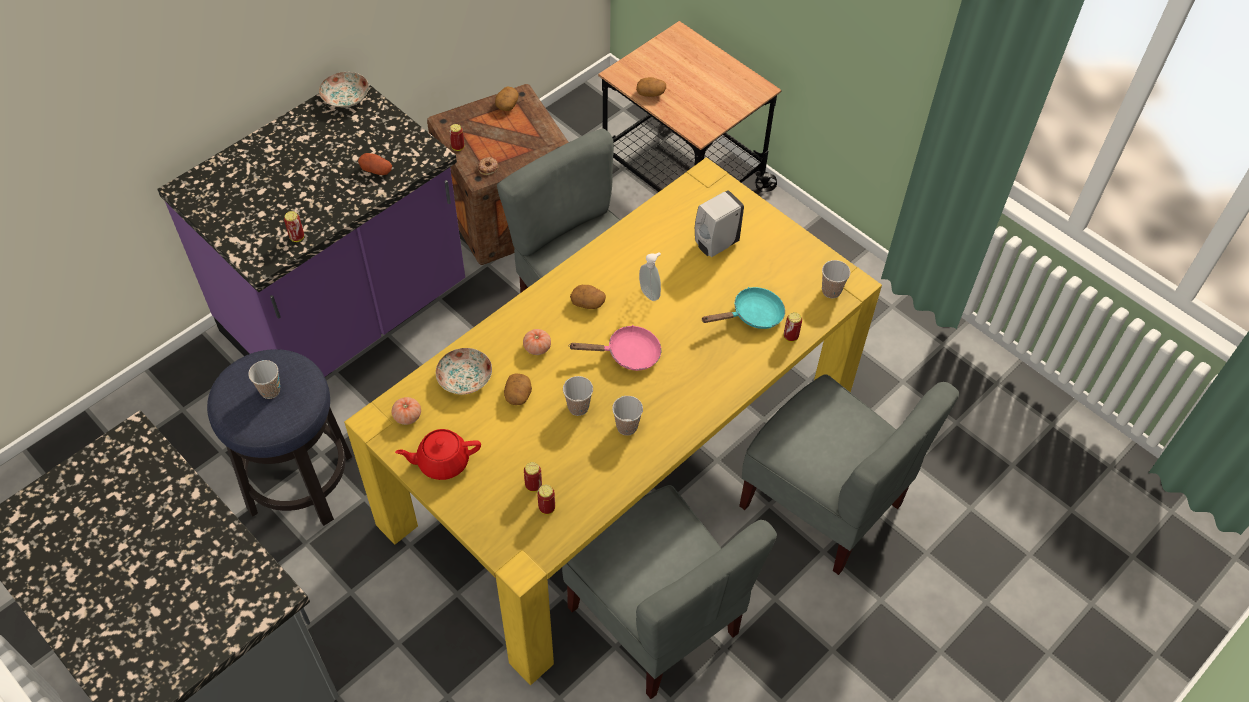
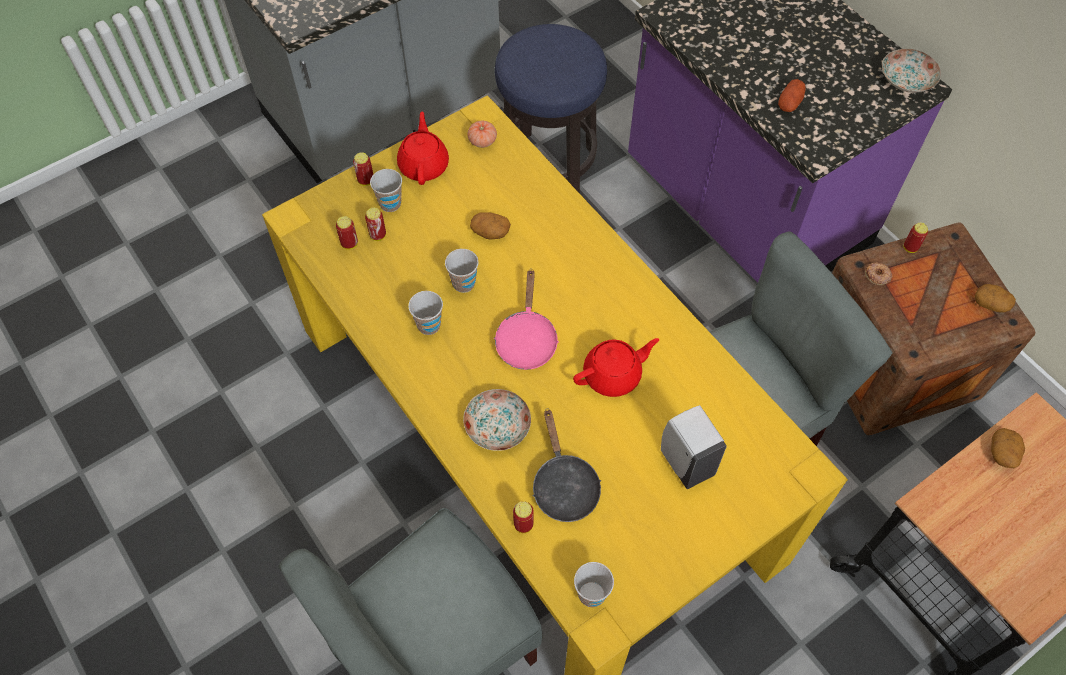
camera: 100 degrees right, 5 degrees up
(270, 391) = (551, 60): cup -> cup (390, 204)
(297, 237) = (694, 39): can -> can (366, 181)
(465, 378) = (521, 189): plate -> plate (498, 426)
(537, 347) = (549, 254): tomato -> none
(588, 302) = (606, 309): potato -> none
(650, 293) = (613, 375): soap dispenser -> red teapot
(656, 619) = (341, 447): grey chair -> none
(752, 315) = (564, 485): turquoise frying pan -> black frying pan

